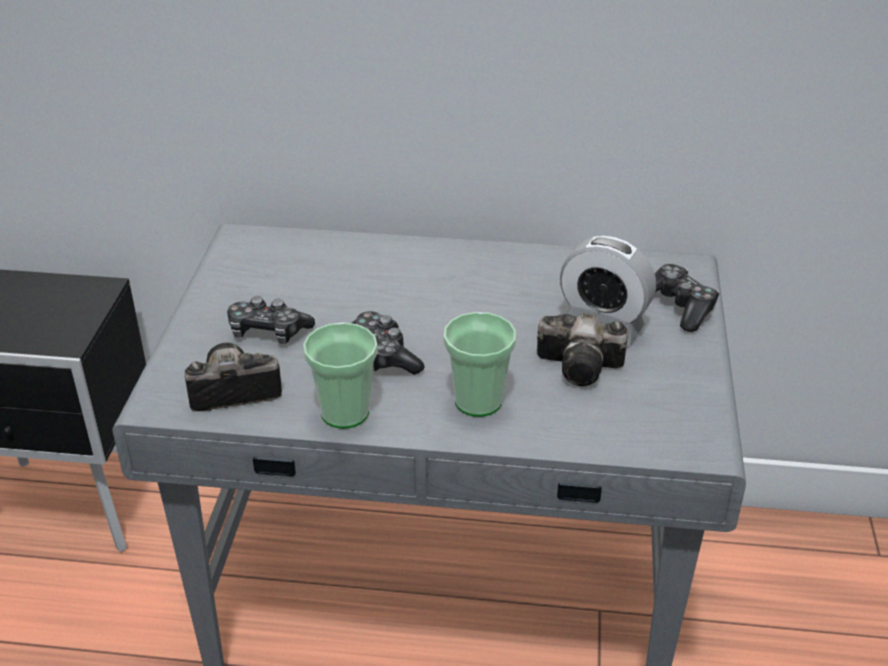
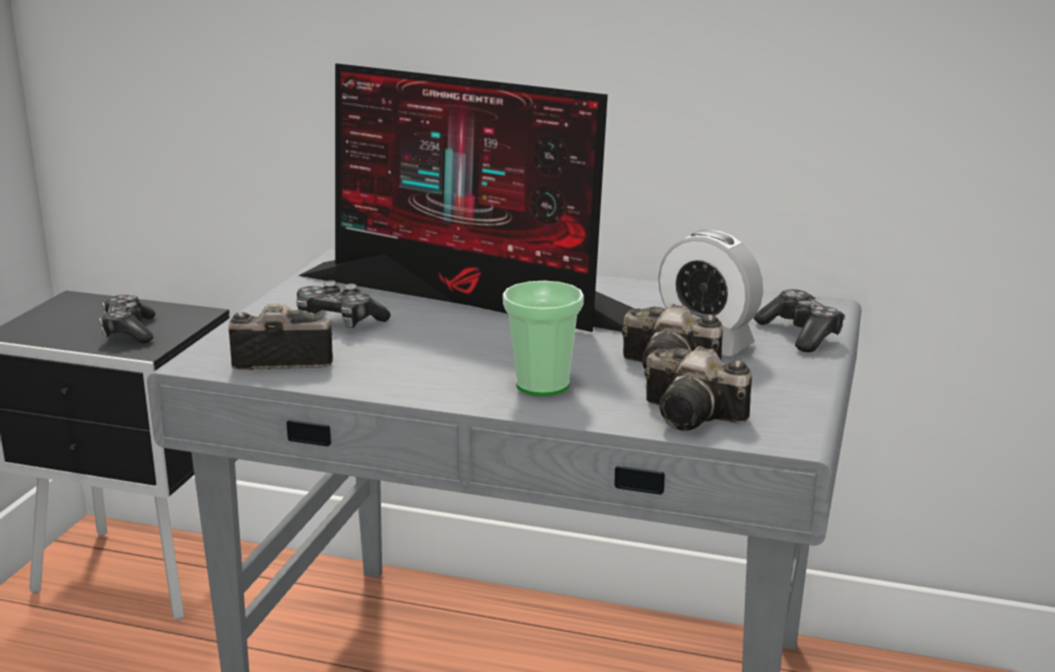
camera: 10 degrees right, 15 degrees down
(345, 413) = (393, 382): cup -> none
(380, 284) = (473, 297): none -> monitor
(385, 354) = (455, 345): game controller -> game controller (129, 331)
(620, 429) = (696, 416): none -> camera

